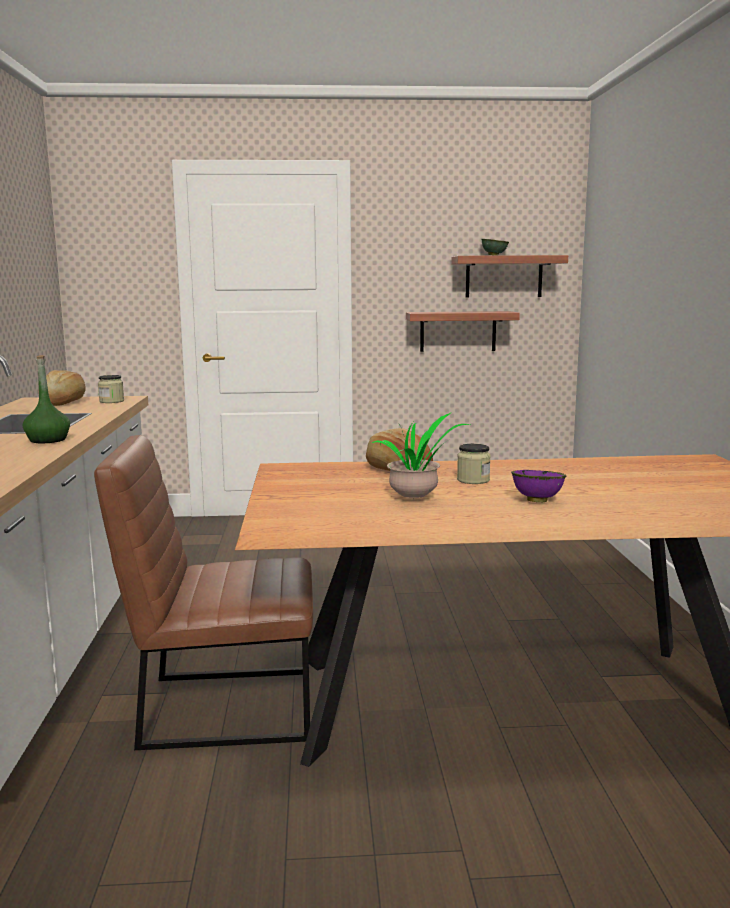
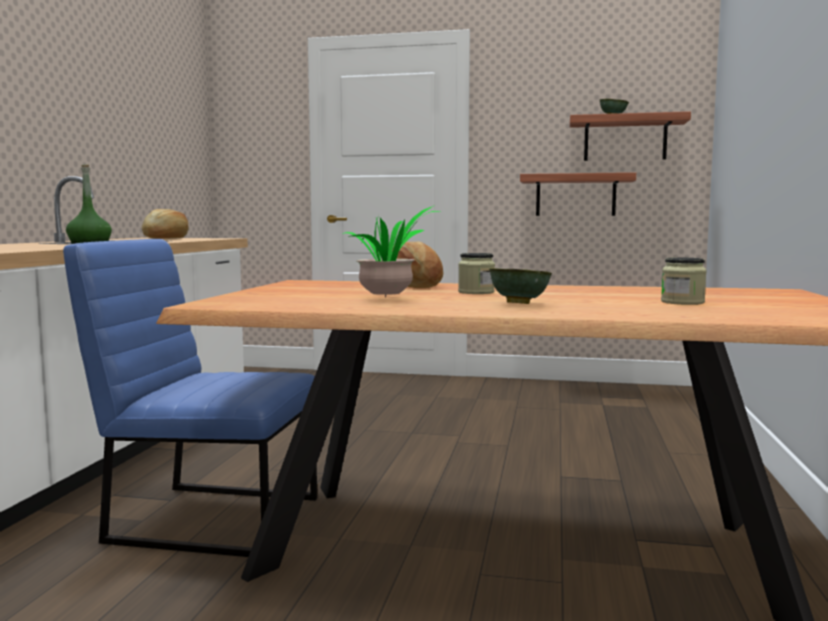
camera: 15 degrees right, 5 degrees down
(111, 401) = (207, 238): jar -> jar (682, 302)
(223, 707) = (210, 518): brown chair -> blue chair
(536, 501) = (518, 304): purple bowl -> green bowl

